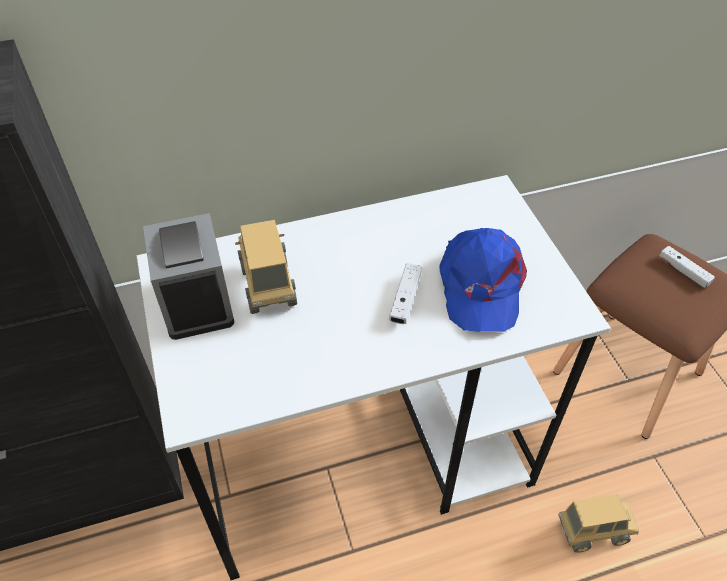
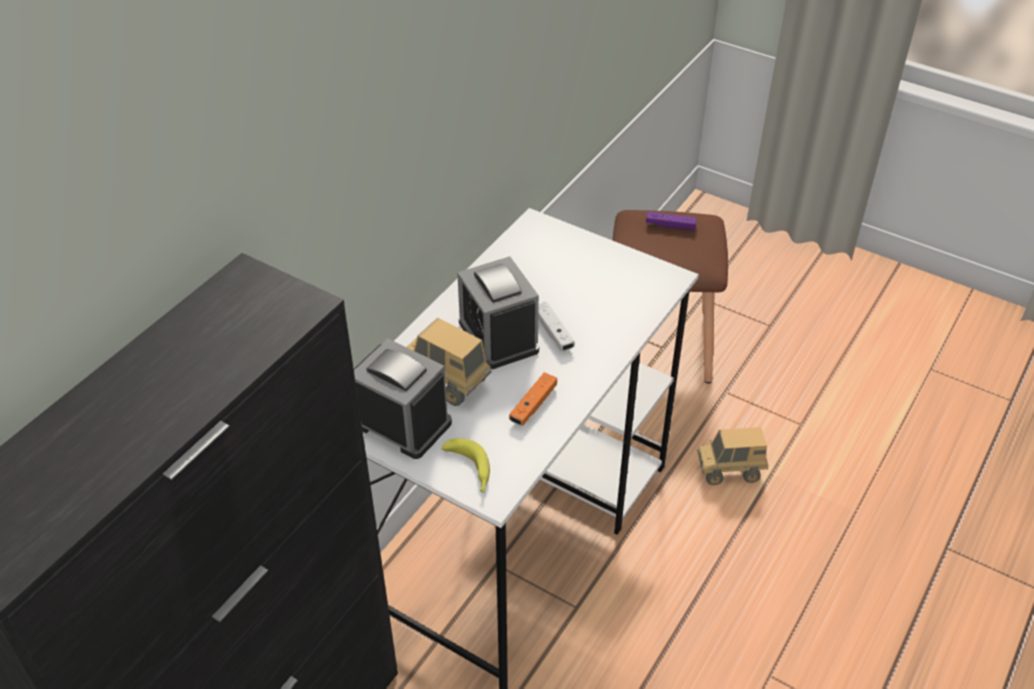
camera: 40 degrees left, 5 degrees down
(197, 380) = (470, 471): none -> banana
(313, 356) = (533, 405): none -> orange game controller
(354, 273) = (498, 336): none -> alarm clock
(480, 285) = (592, 294): blue cap -> none
(592, 531) = (730, 471): toy truck -> toy truck turned 135 degrees counterclockwise
(683, 271) = (670, 225): white game controller -> purple game controller

